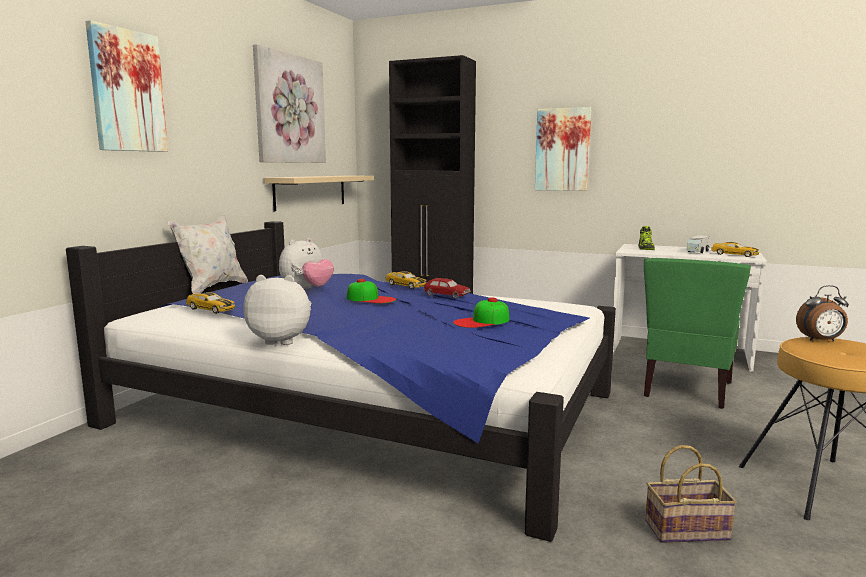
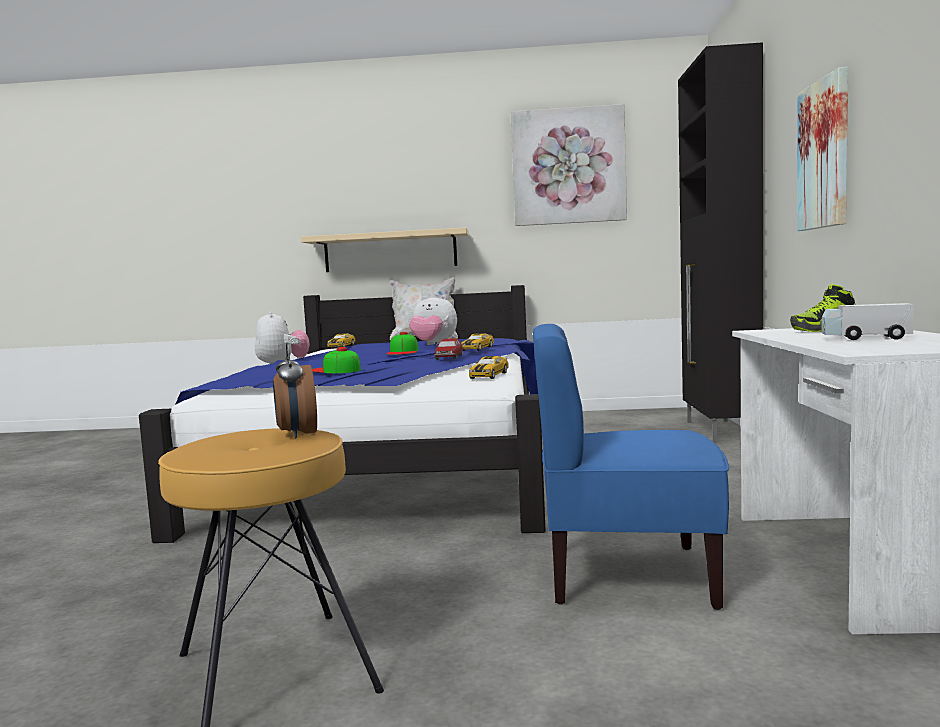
camera: 70 degrees right, 5 degrees down
(127, 91) = (368, 182): picture -> none
(310, 192) = (602, 254): beige shelf -> beige shelf (390, 251)
(686, 389) = (628, 576): green chair -> blue chair
(687, 529) = (166, 591): basket -> none
(734, 254) = (885, 346): toy car -> toy car (489, 375)

